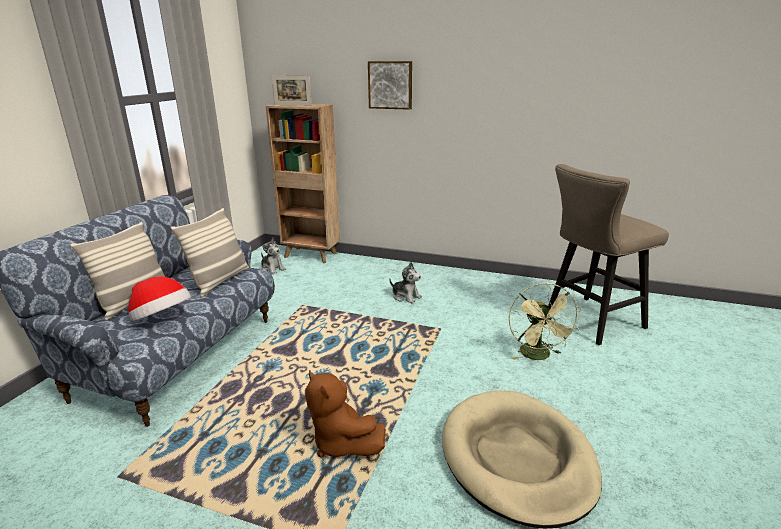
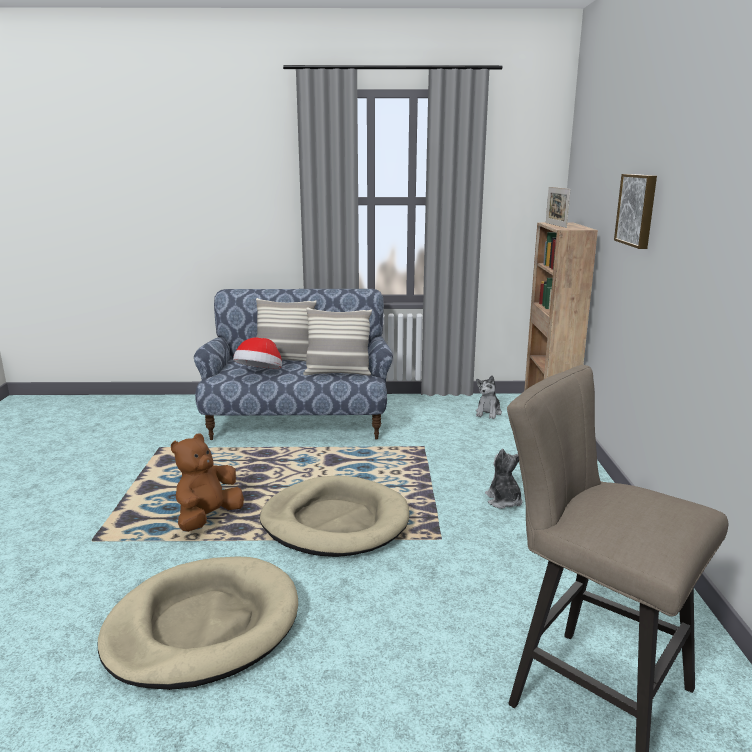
camera: 70 degrees right, 5 degrees down
(393, 367) = (335, 522): none -> beige dog bed
(406, 297) = (503, 501): plush toy -> plush toy turned 150 degrees clockwise
(538, 356) = (426, 632): green fan -> none

